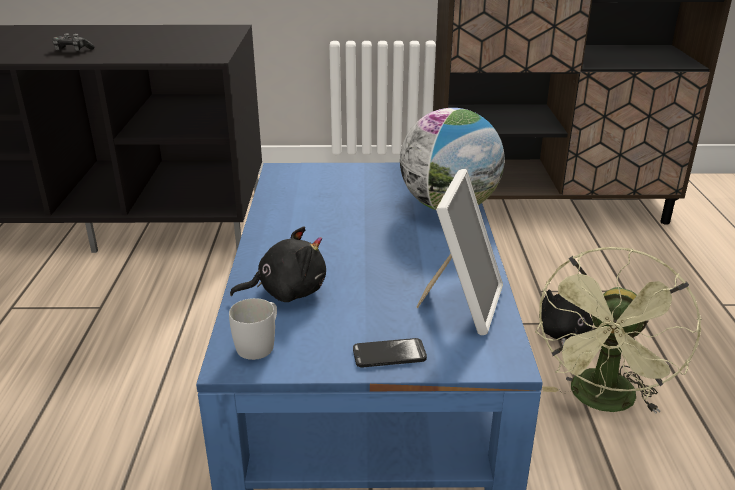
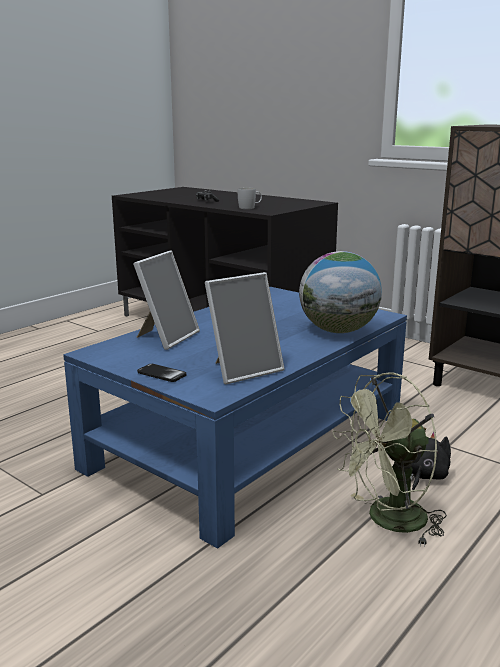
camera: 40 degrees right, 10 degrees down
(260, 344) = (114, 350): white mug -> white mug (250, 208)
(287, 291) = (166, 337): black plush toy -> picture frame

